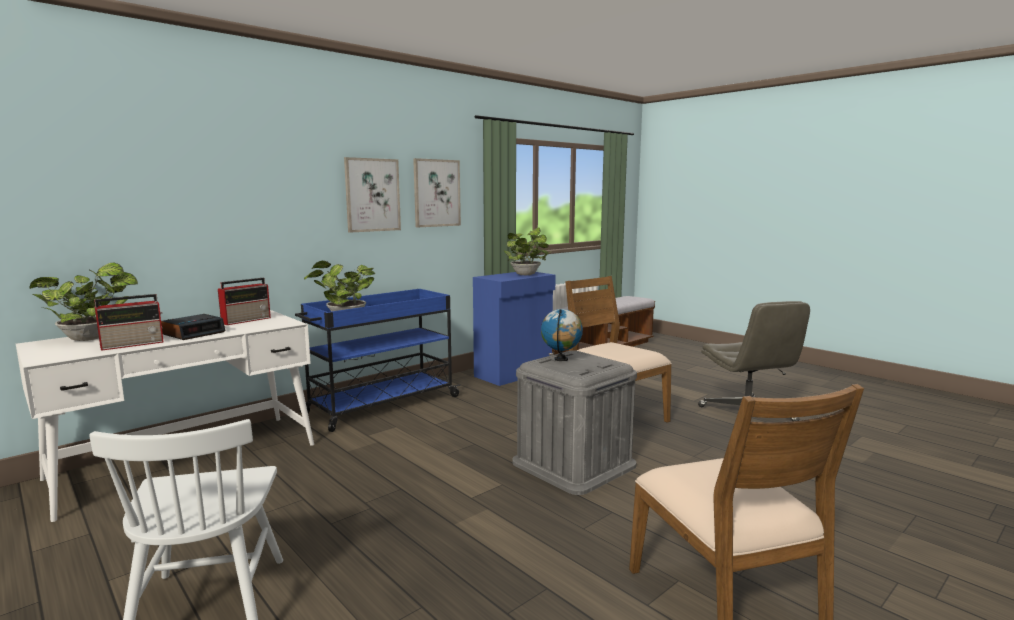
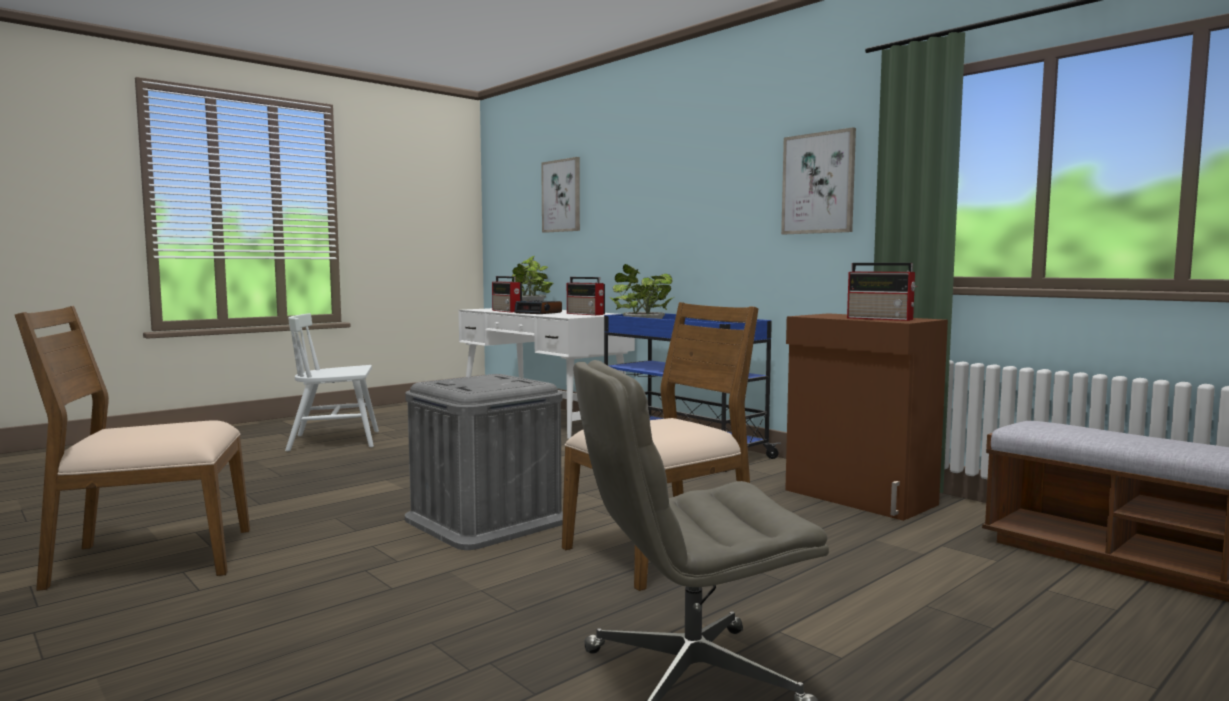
camera: 90 degrees right, 5 degrees down
(372, 195) = (733, 193): picture -> picture (561, 196)
(514, 373) = (859, 498): blue cabinet -> brown cabinet
(527, 274) = (881, 319): potted plant -> radio
(561, 359) = (501, 379): globe -> none

